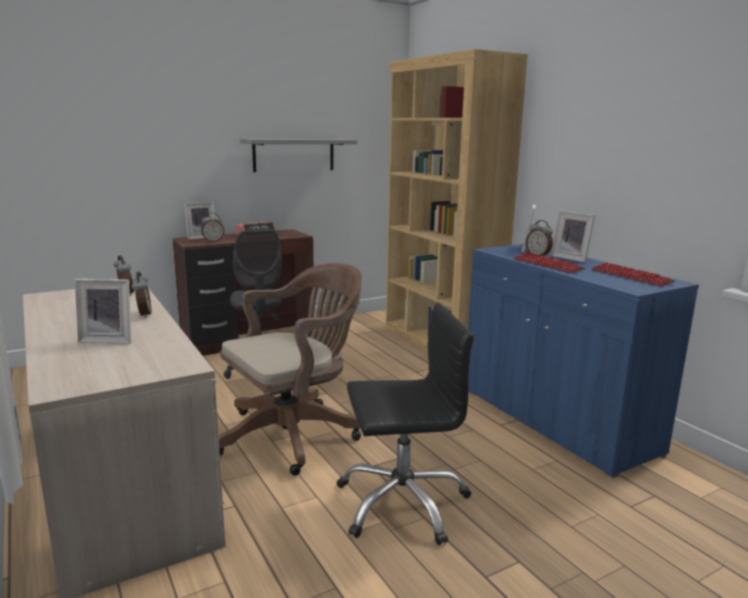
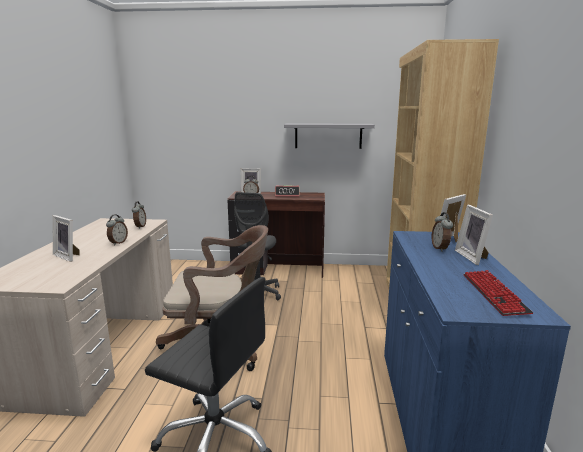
camera: 35 degrees right, 0 degrees up
(548, 265) = (427, 260): keyboard -> none

